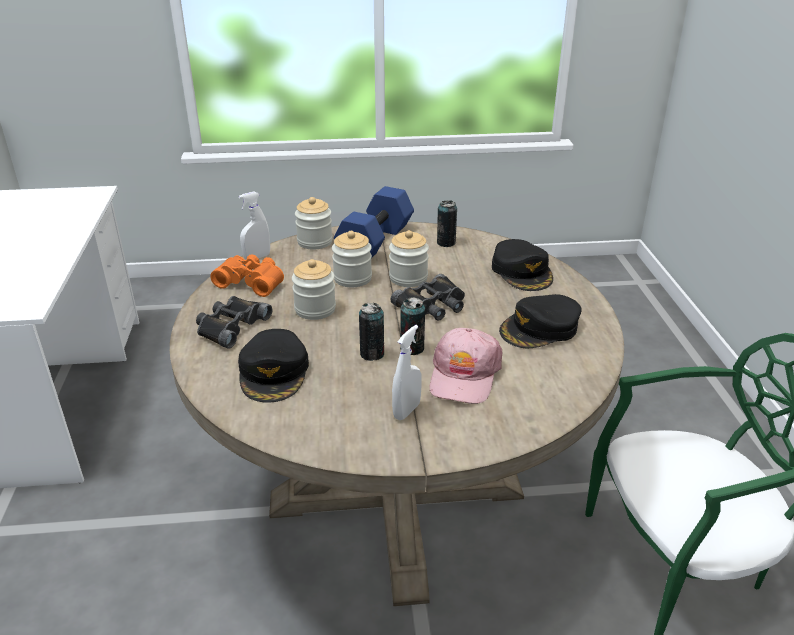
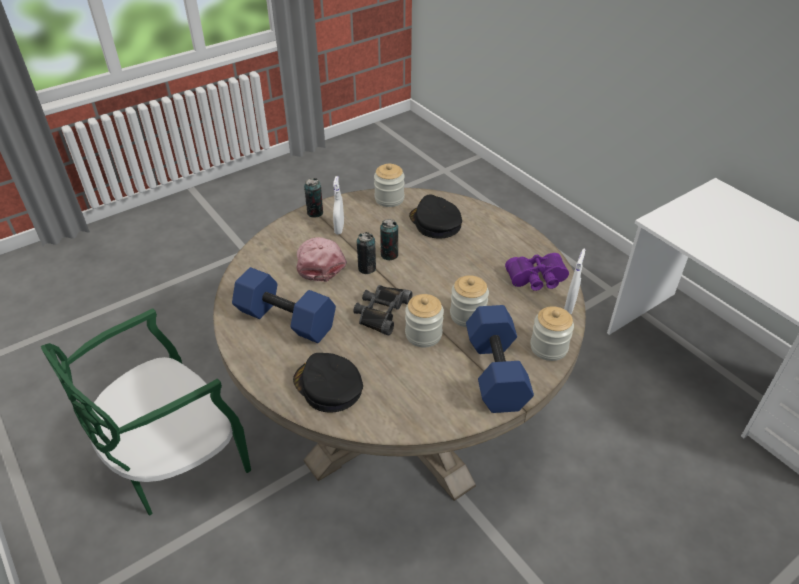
camera: 150 degrees right, 10 degrees up
(230, 326) = (500, 240): black binoculars -> none
(252, 282) = (537, 280): orange binoculars -> purple binoculars
(315, 309) = (462, 274): jar -> jar (389, 199)
(446, 243) = (428, 402): can -> can (315, 213)
(540, 329) = (284, 320): black cap -> blue dumbbell

